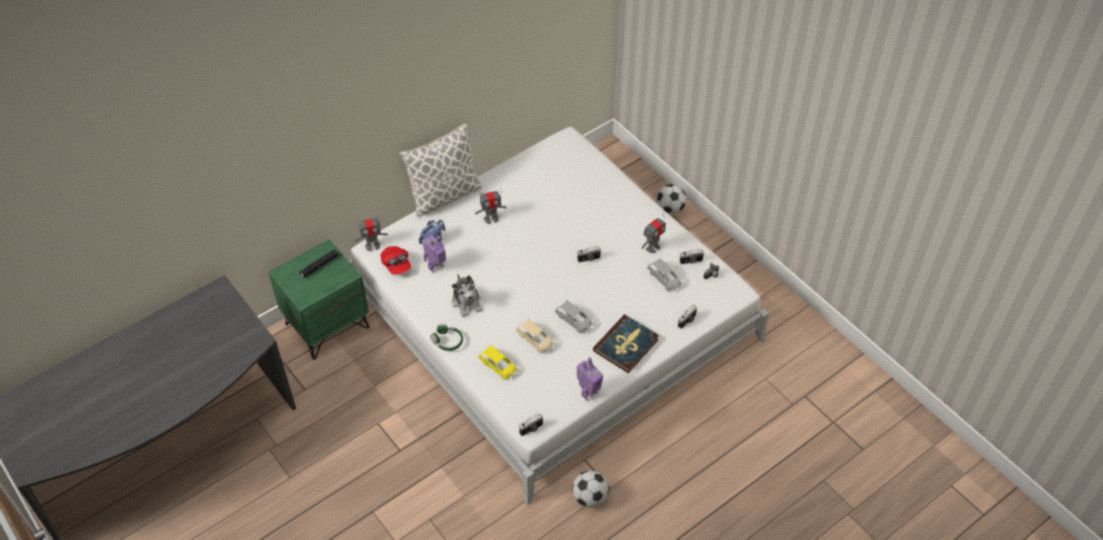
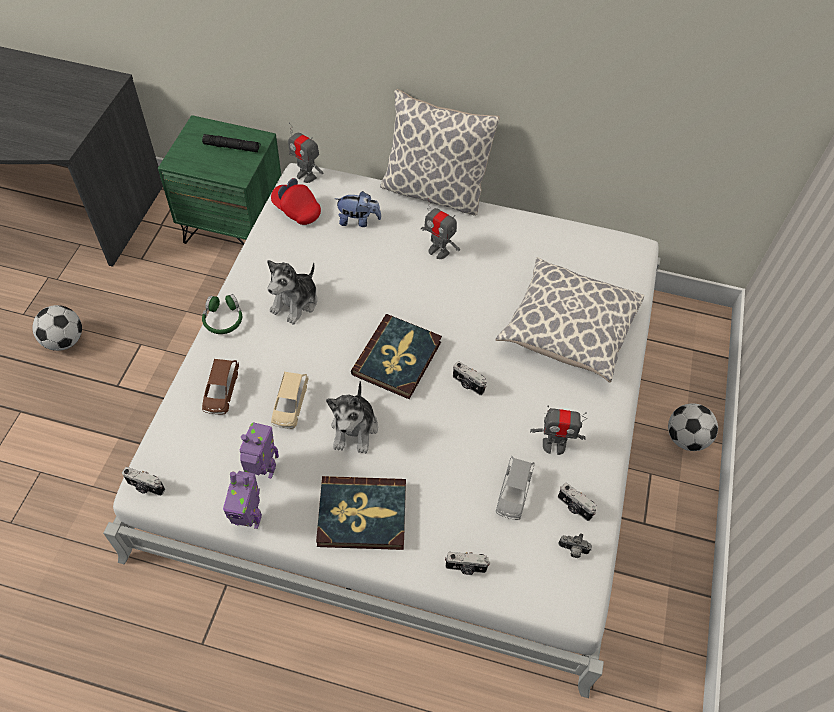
camera: 50 degrees right, 5 degrees up
(396, 265) = (296, 210): red cap -> red cap turned 105 degrees clockwise
(436, 268) = (323, 246): toy robot -> toy robot (262, 471)
(498, 366) = (221, 391): yellow toy car -> brown toy car
(547, 278) = (397, 358): none -> book
(574, 320) = (354, 428): grey toy car -> plush toy
(590, 497) = (172, 628): football -> football (64, 340)
(593, 199) = (566, 332): none -> pillow

